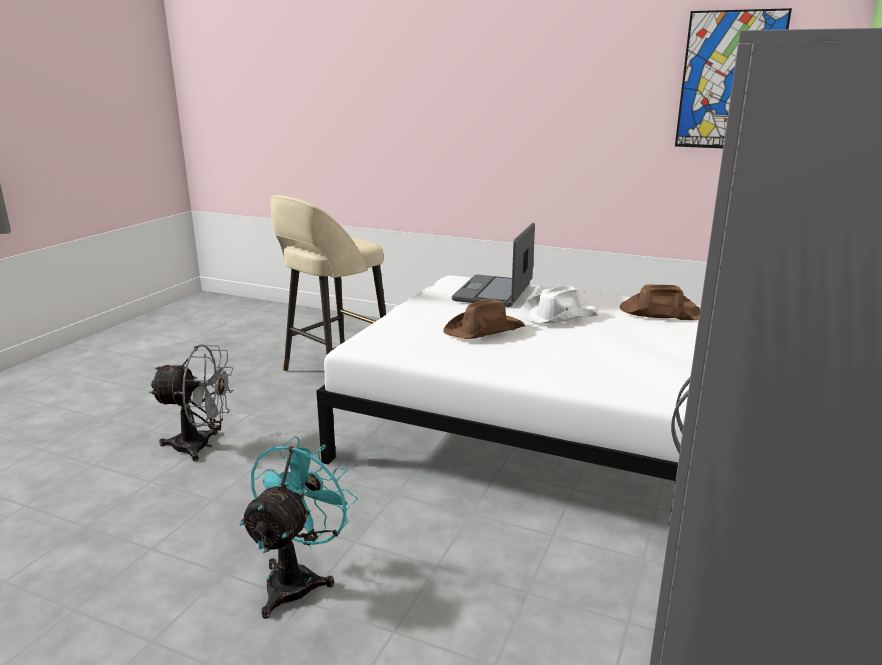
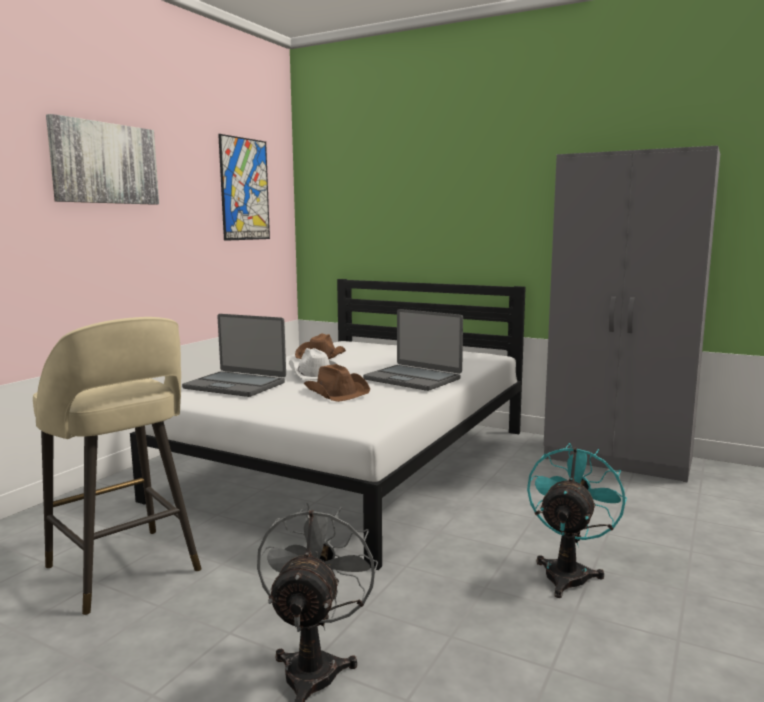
camera: 85 degrees left, 10 degrees down
(298, 579) = (568, 572): turquoise fan -> turquoise fan turned 90 degrees clockwise
(523, 63) = (104, 163): none -> picture
(554, 360) = (413, 379): none -> laptop

